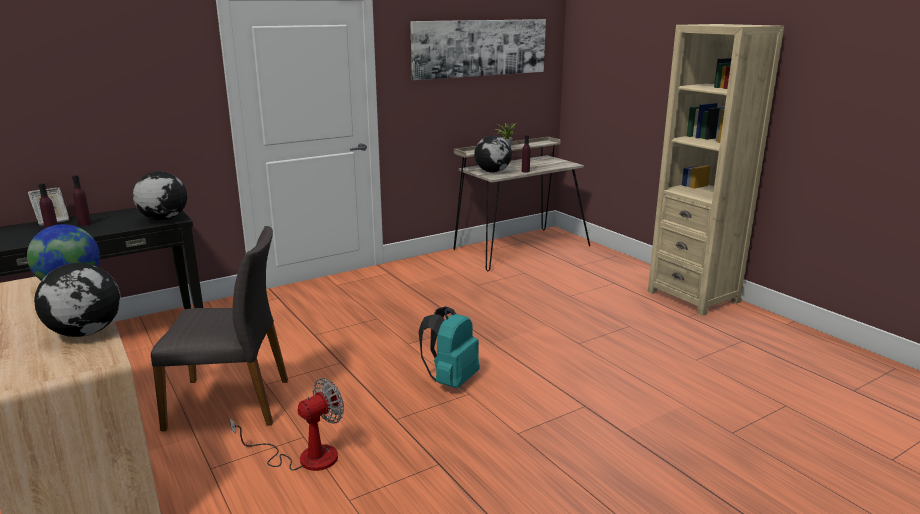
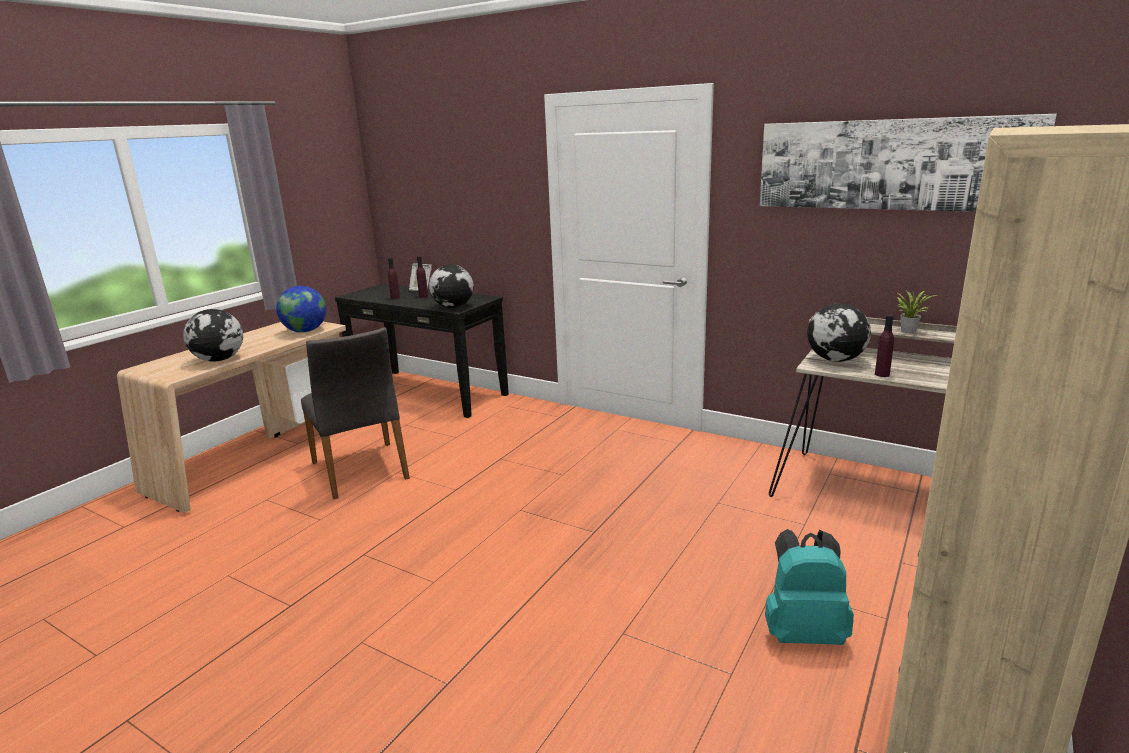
camera: 65 degrees right, 0 degrees up
(305, 457) = (289, 531): fan -> none
(451, 380) = (455, 561): turquoise backpack -> turquoise backpack (803, 632)

